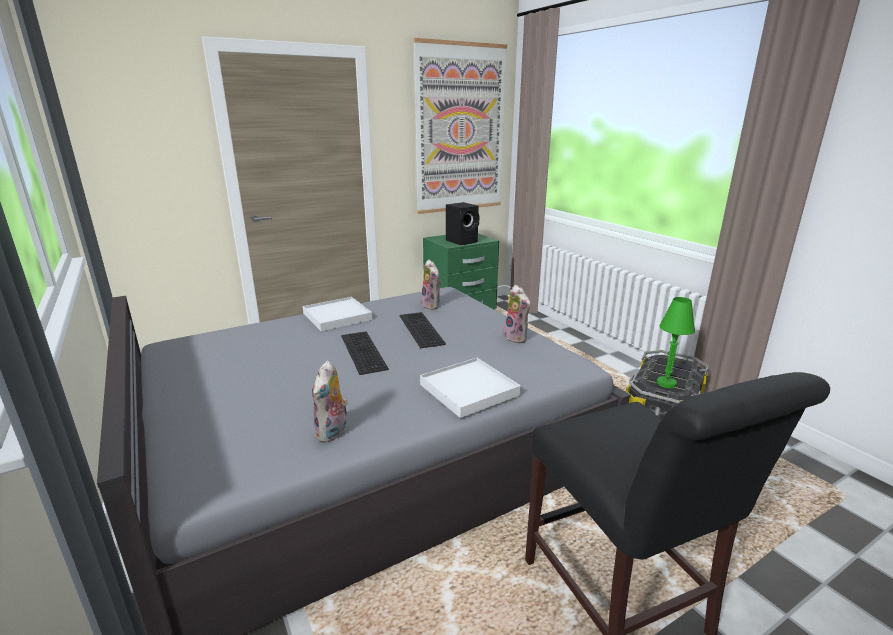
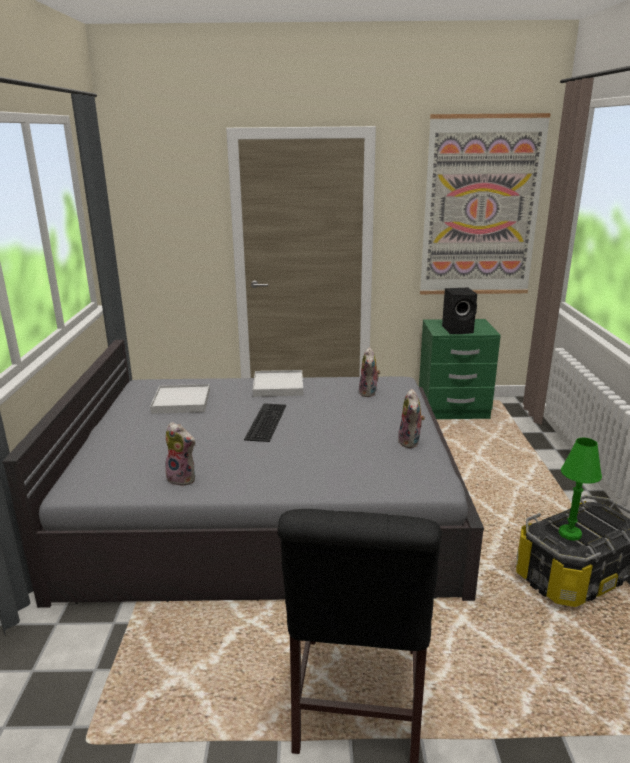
camera: 30 degrees right, 0 degrees up
(333, 433) = (183, 478): plush toy -> plush toy turned 105 degrees counterclockwise
(419, 329) = (332, 413): keyboard -> none
(469, 390) = (311, 476): white tray -> white tray (181, 402)

